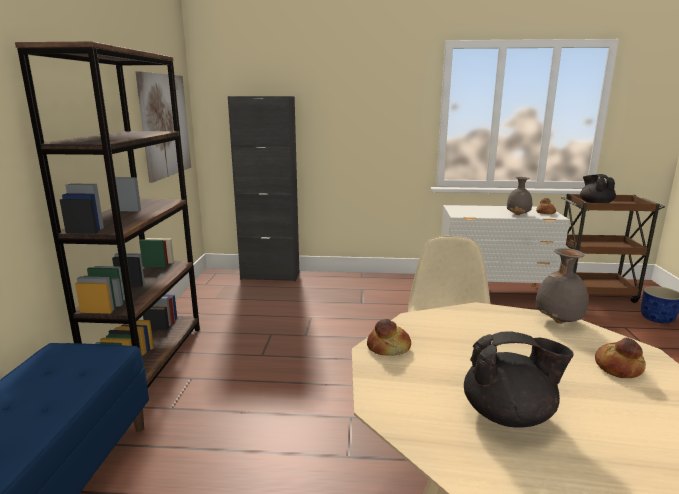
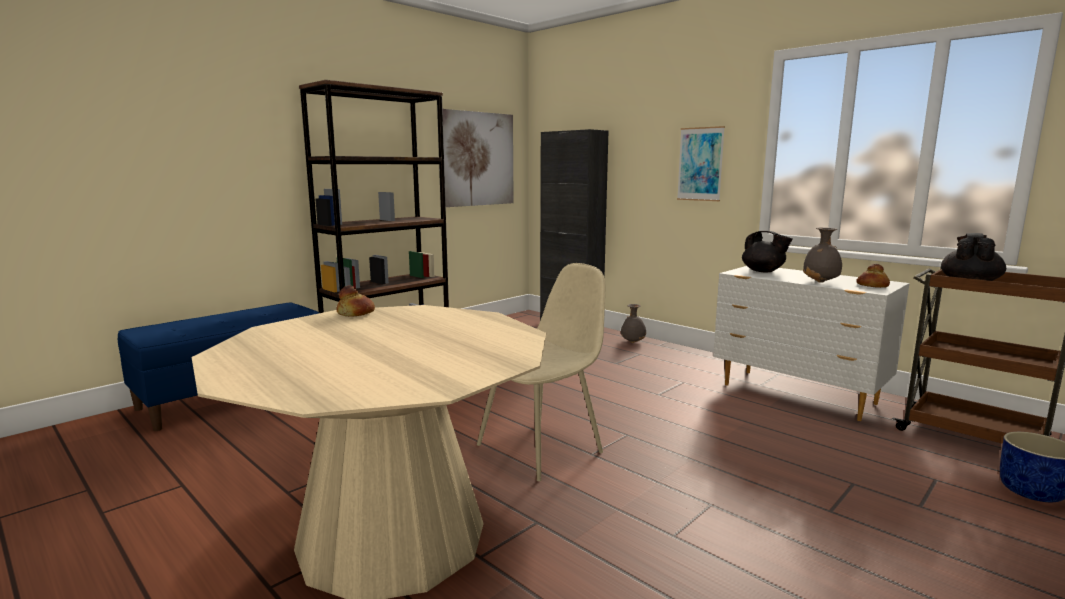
camera: 40 degrees right, 5 degrees down
(385, 127) = (700, 164): none -> picture
(509, 415) = (310, 350): black teapot -> black teapot (763, 271)
(557, 321) = (519, 333): grey vase -> grey vase (633, 342)
(619, 368) = (459, 360): bread -> none

